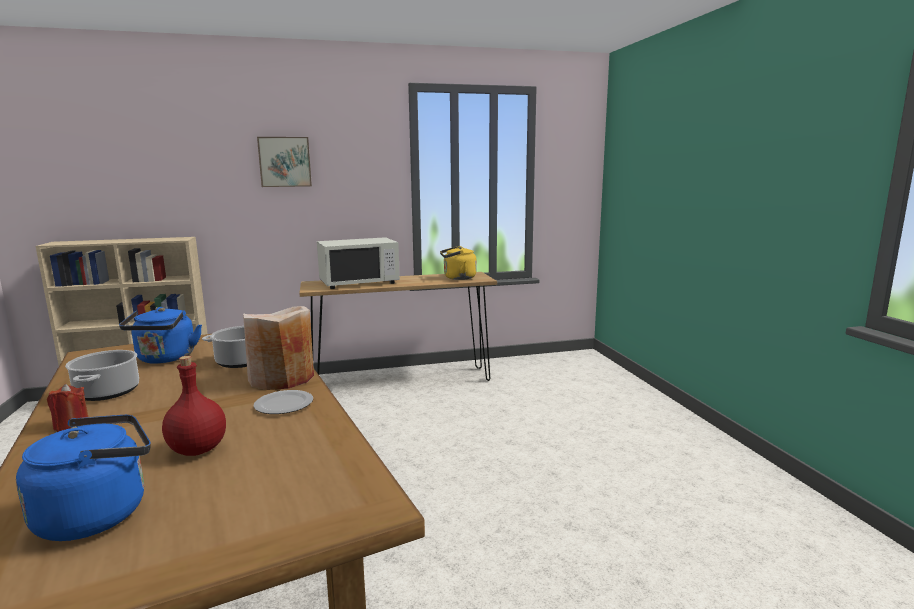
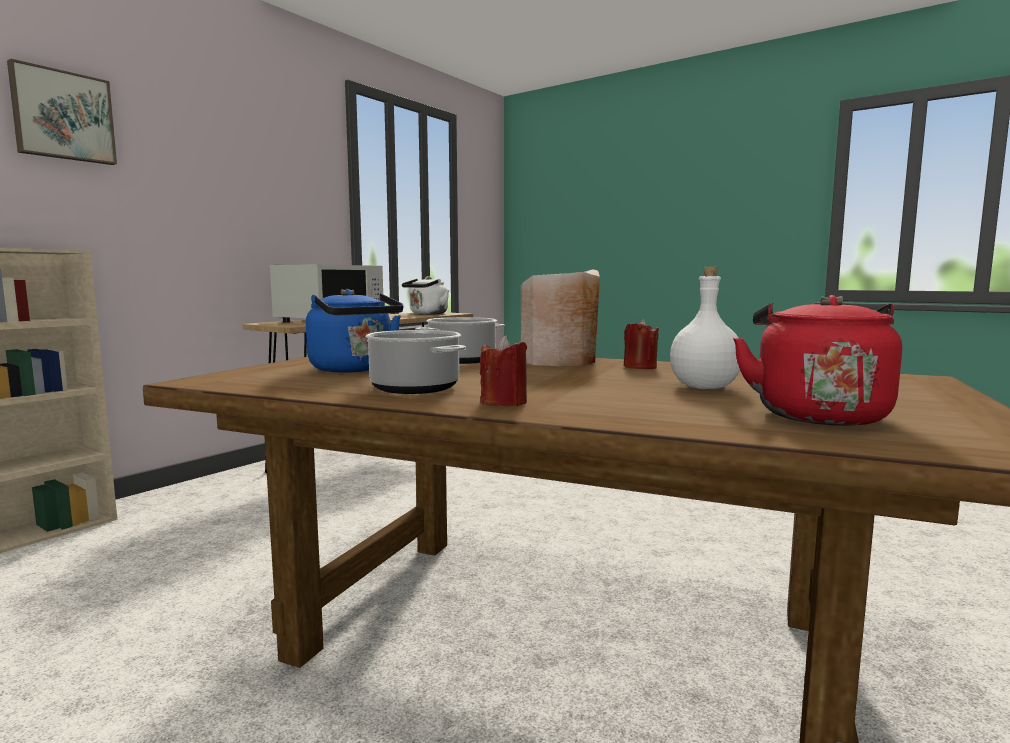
camera: 40 degrees left, 5 degrees down
(99, 513) = (816, 414): blue kettle -> red kettle
(196, 450) = (704, 388): red bottle -> white bottle
(283, 405) = (640, 367): plate -> red candle
(285, 162) = (204, 151): picture -> picture (63, 116)
(457, 278) = (427, 314): yellow kettle -> white kettle

